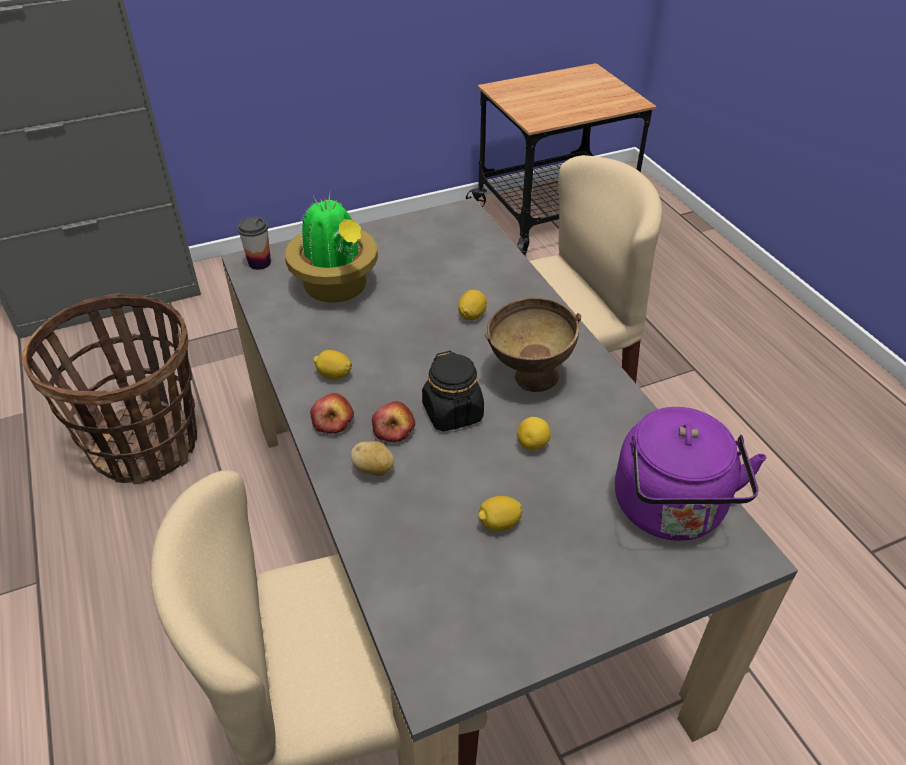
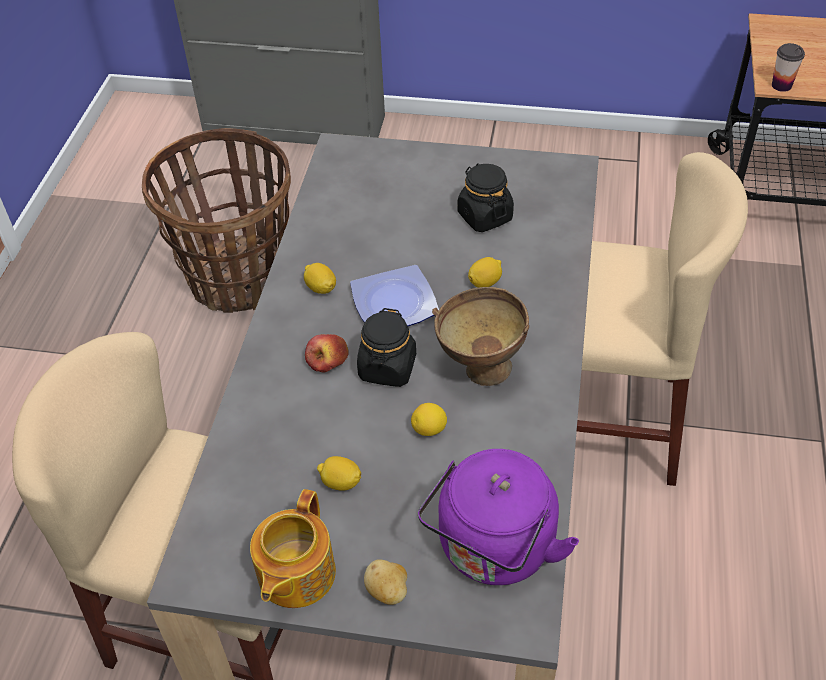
camera: 35 degrees right, 5 degrees up
(259, 263) = (345, 153): cup -> cup (781, 85)
(333, 421) = (287, 330): apple -> none
(337, 288) = (390, 205): potted plant -> none
(374, 470) = (284, 387): potato -> potato (388, 591)
(411, 359) = (395, 302): none -> plate
(426, 268) = (484, 216): none -> black jar
(531, 623) = (295, 574): none -> teapot

